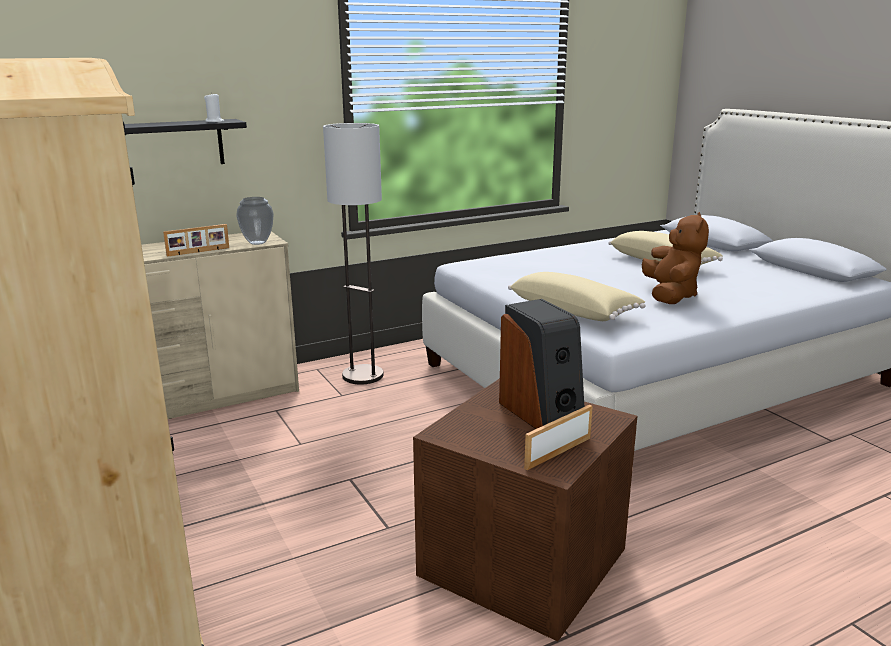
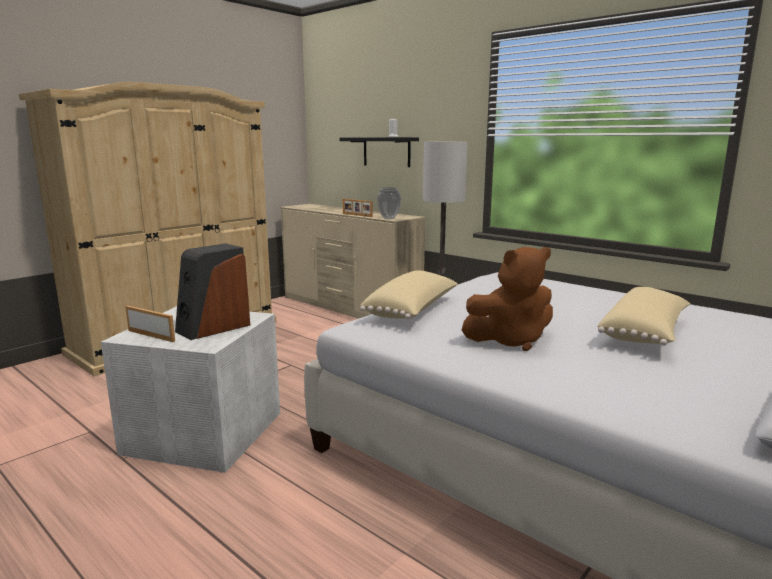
camera: 70 degrees right, 5 degrees down
(524, 564) = (201, 433): brown storage box -> white storage box

